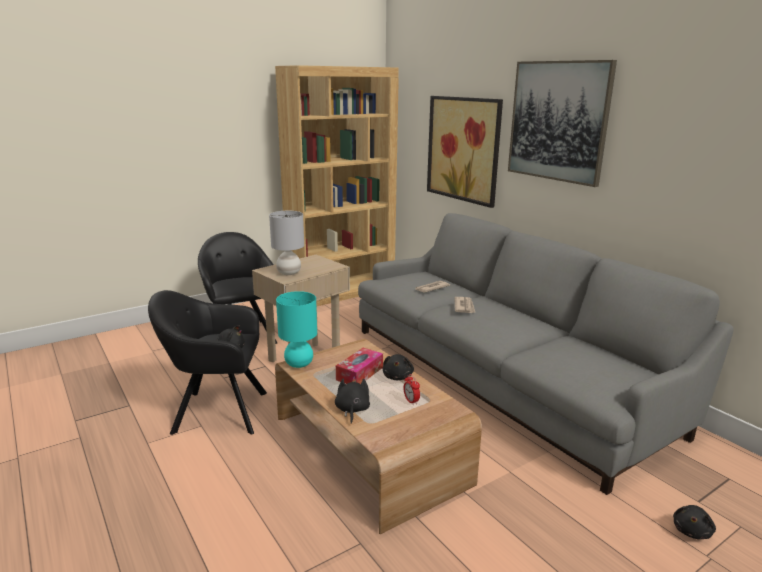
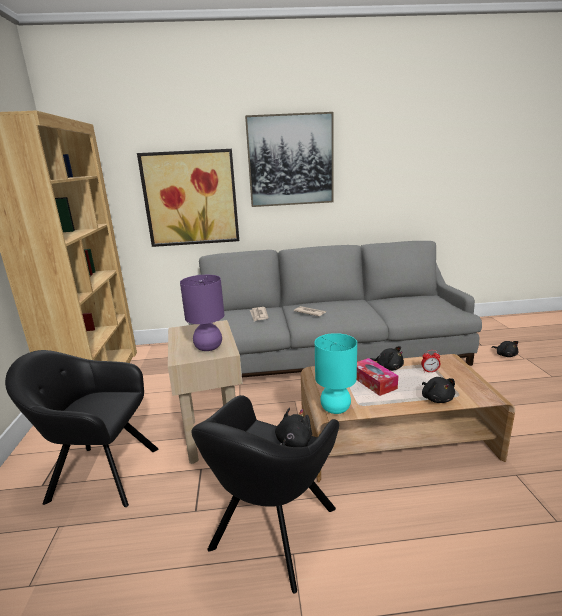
camera: 60 degrees left, 0 degrees up
(289, 273) = (208, 347): grey table lamp -> purple table lamp
(352, 410) = (436, 398): black plush toy -> black plush toy turned 135 degrees counterclockwise

